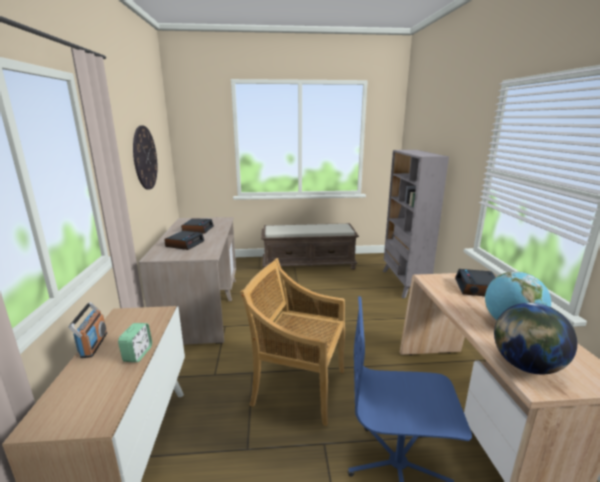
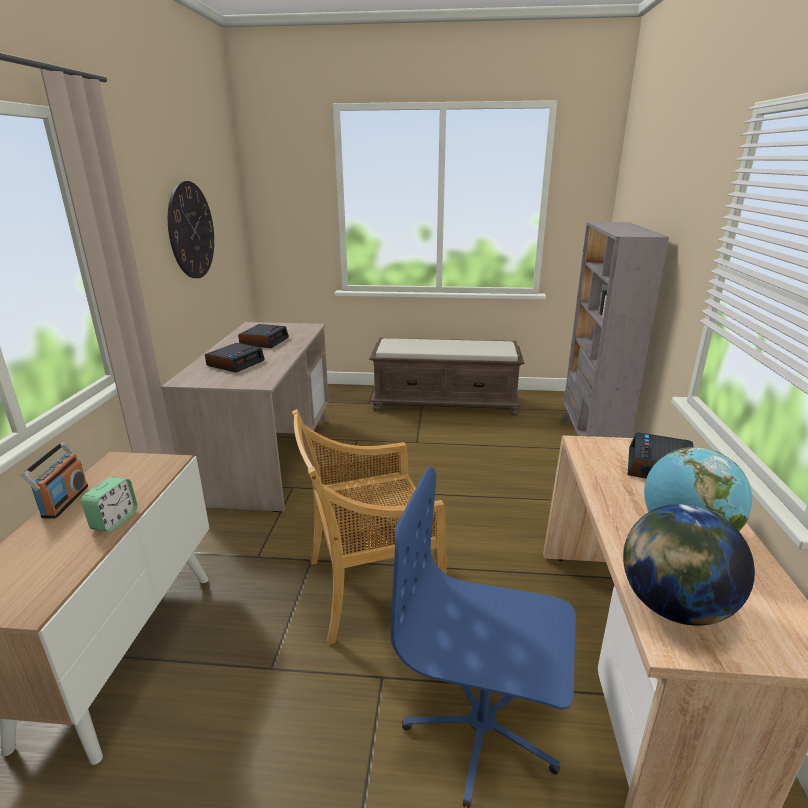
camera: 10 degrees right, 5 degrees up
(297, 386) = (370, 588): beige chair -> beige chair turned 45 degrees counterclockwise

